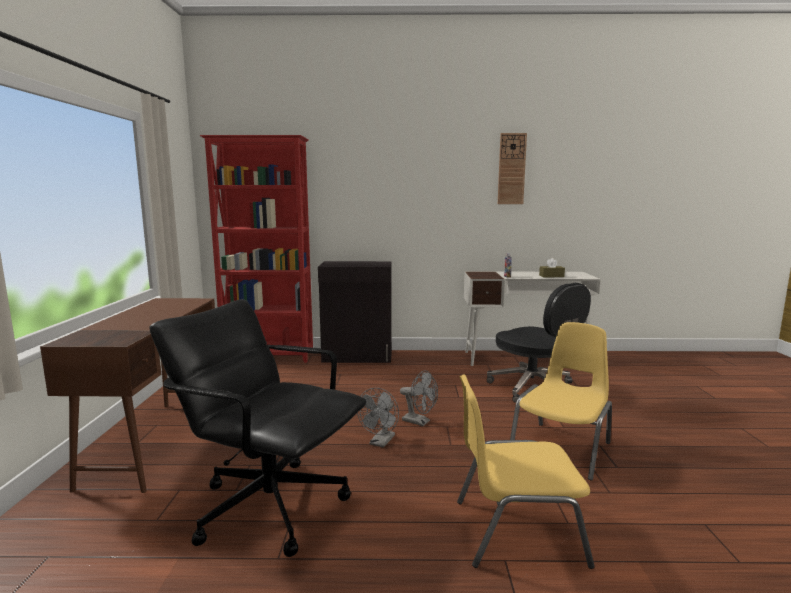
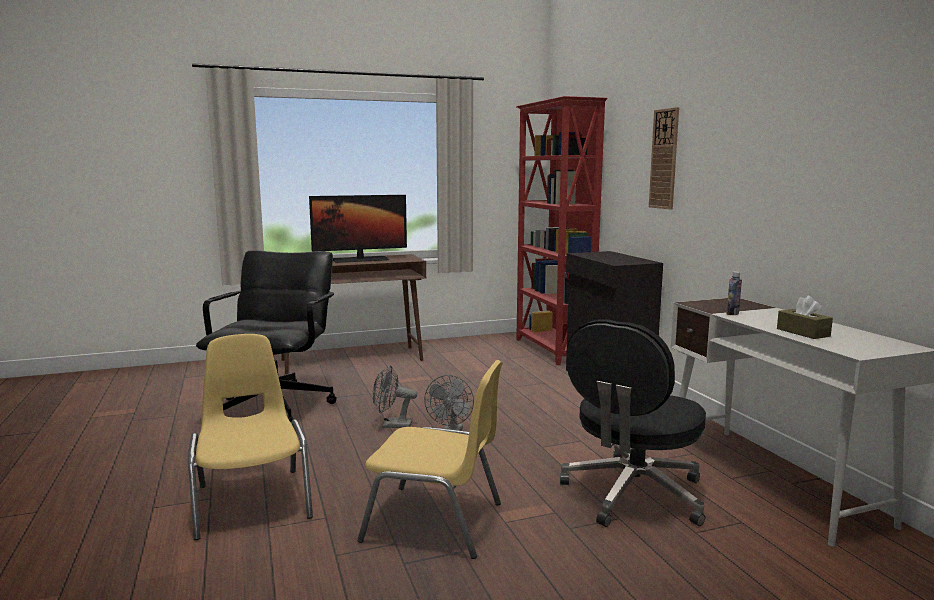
camera: 70 degrees right, 0 degrees up
(150, 313) = (360, 259): none -> monitor
(511, 169) = (823, 116): wall clock -> wall clock (664, 159)

